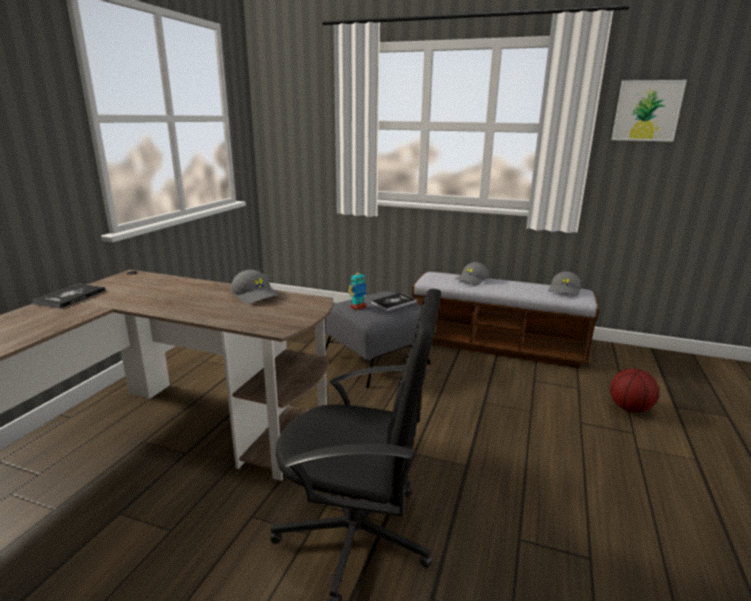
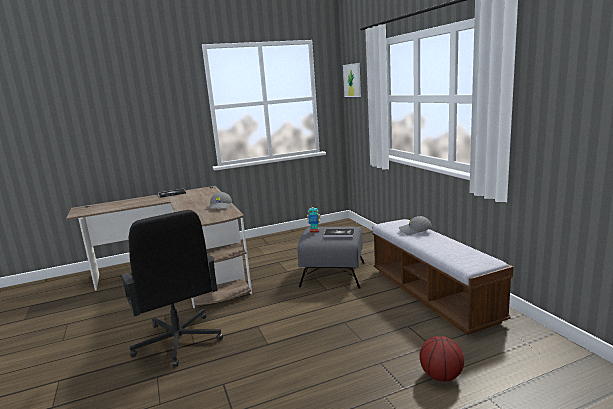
camera: 50 degrees right, 5 degrees down
(565, 291) = (469, 256): grey cap -> none
(647, 111) = (568, 79): picture -> picture (352, 80)

